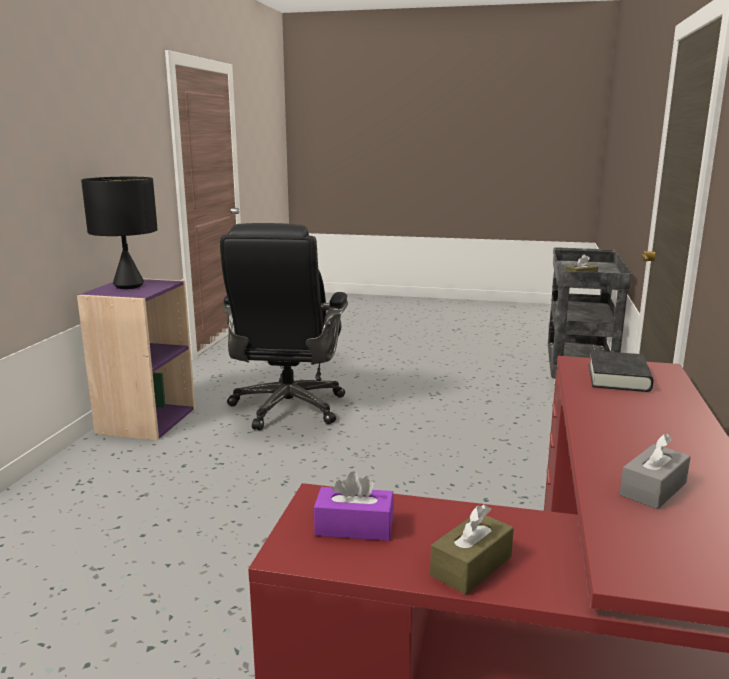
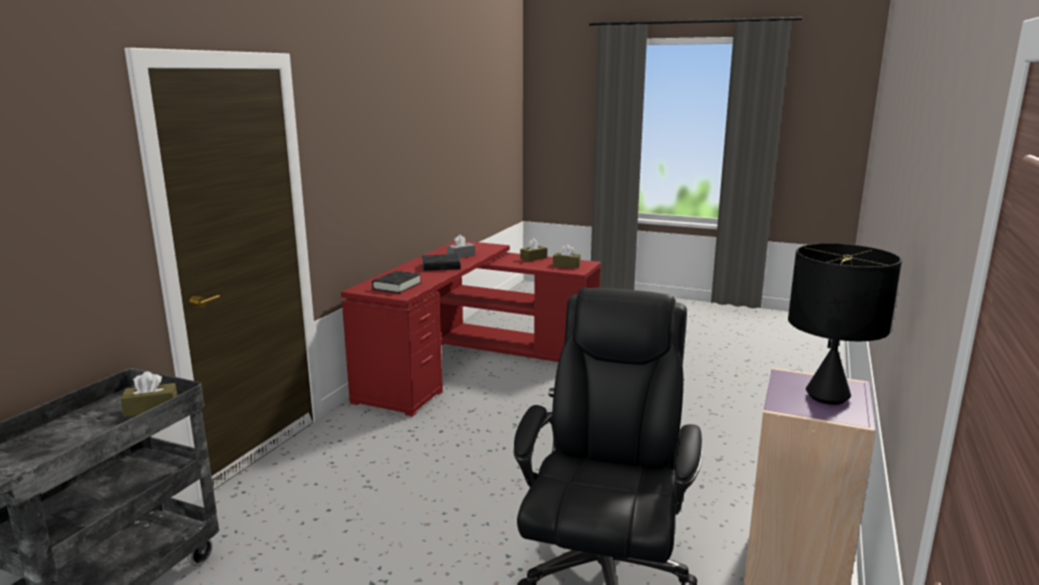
camera: 170 degrees left, 0 degrees up
(354, 527) = (566, 265): purple tissue box -> brown tissue box
(632, 436) = (440, 266): none -> black book

